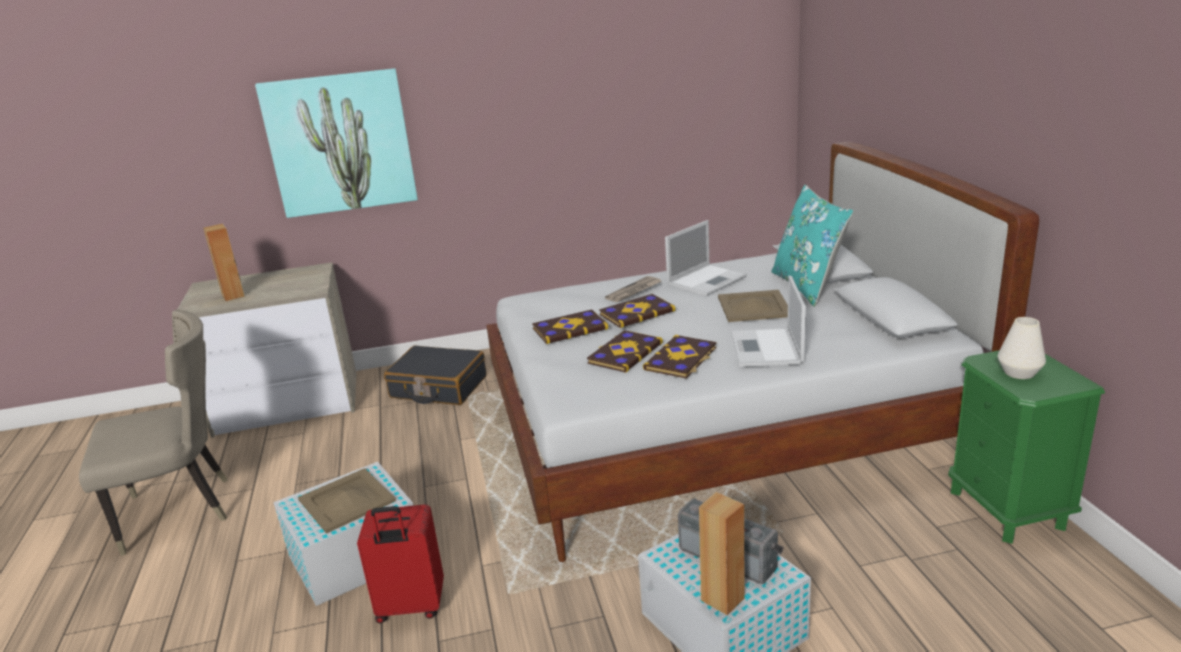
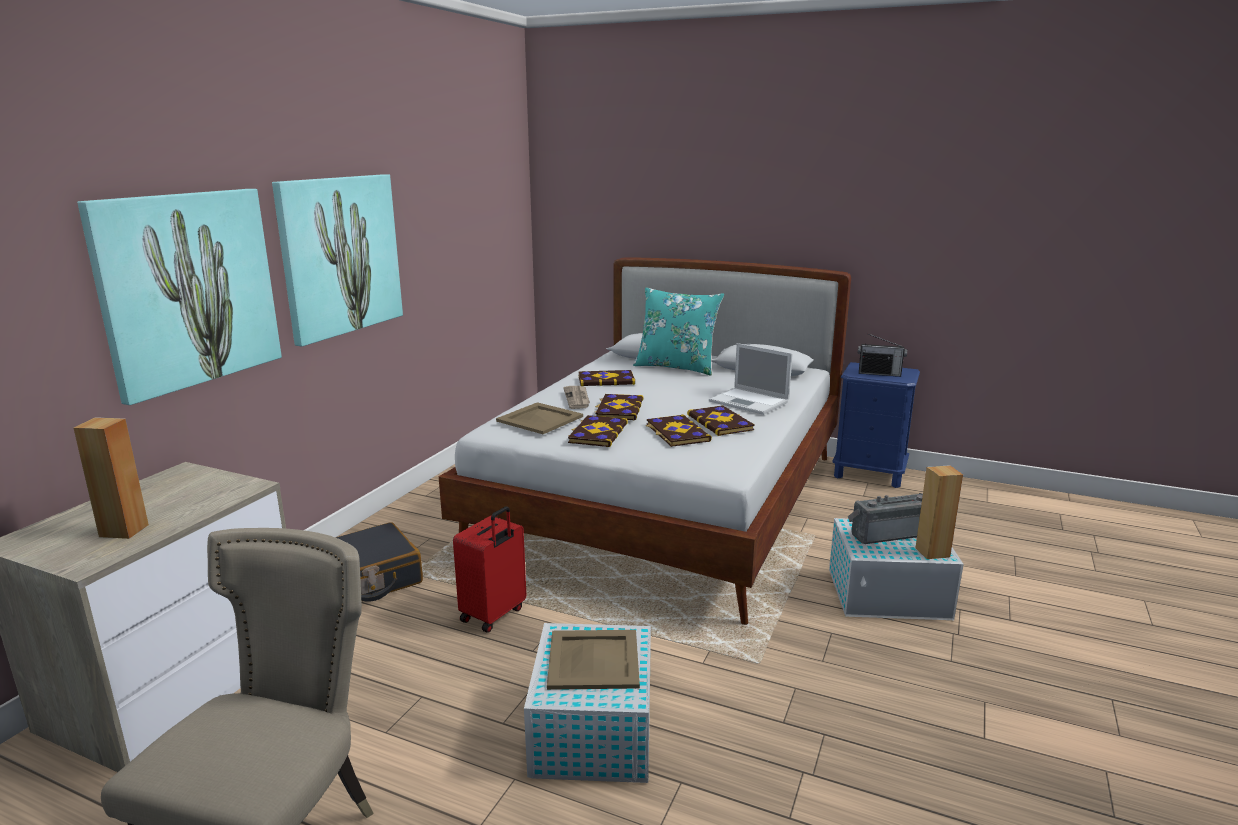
camera: 55 degrees left, 5 degrees down
(410, 607) = (719, 722): red suitcase -> red suitcase (494, 615)
(492, 121) = (340, 255): none -> picture
(707, 280) = (606, 380): laptop -> book
(753, 306) = (679, 385): beige tray -> beige tray (539, 419)
(1007, 509) = (869, 473): green nightstand -> blue nightstand
(1019, 373) = (879, 373): white vase -> radio

